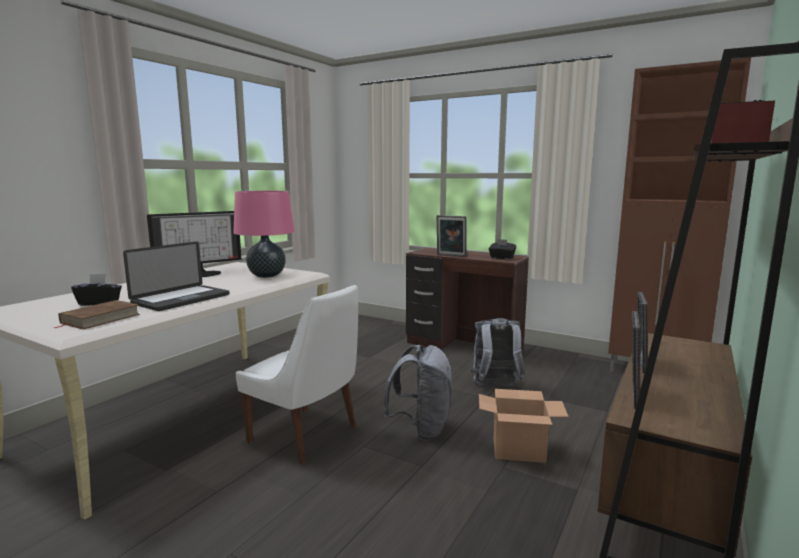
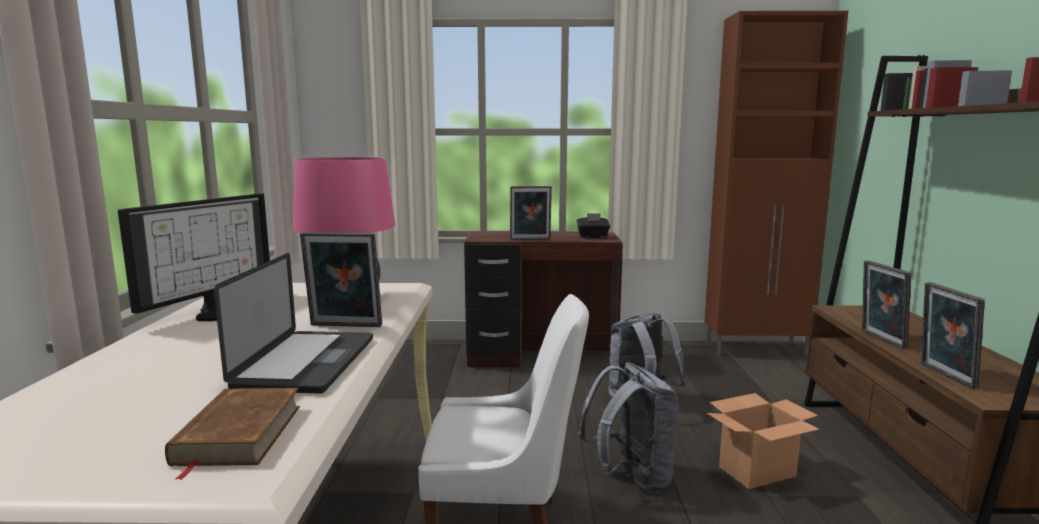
camera: 30 degrees left, 0 degrees up
(99, 303) = (146, 402): black tissue box -> none
(233, 287) = (344, 326): none -> picture frame

